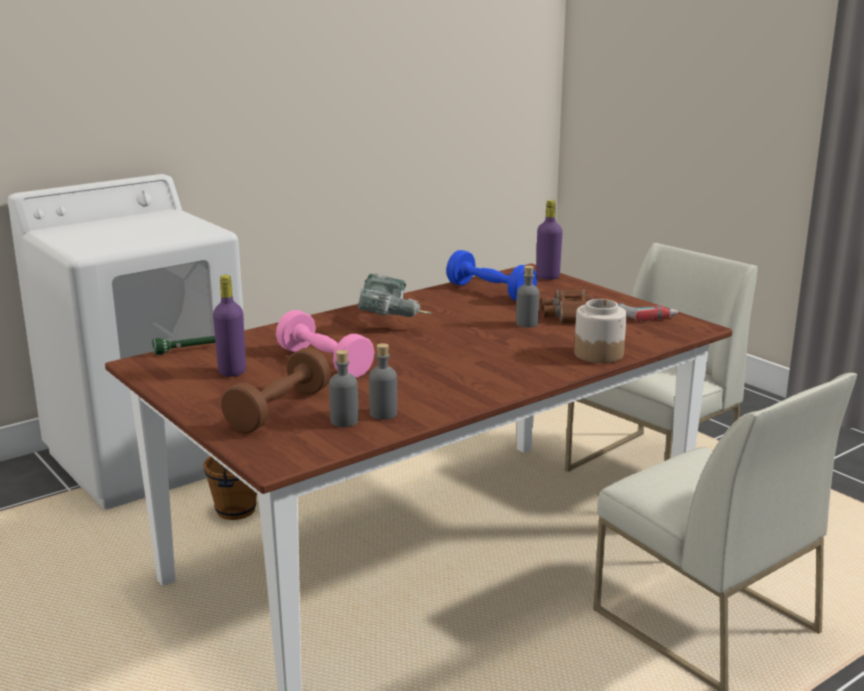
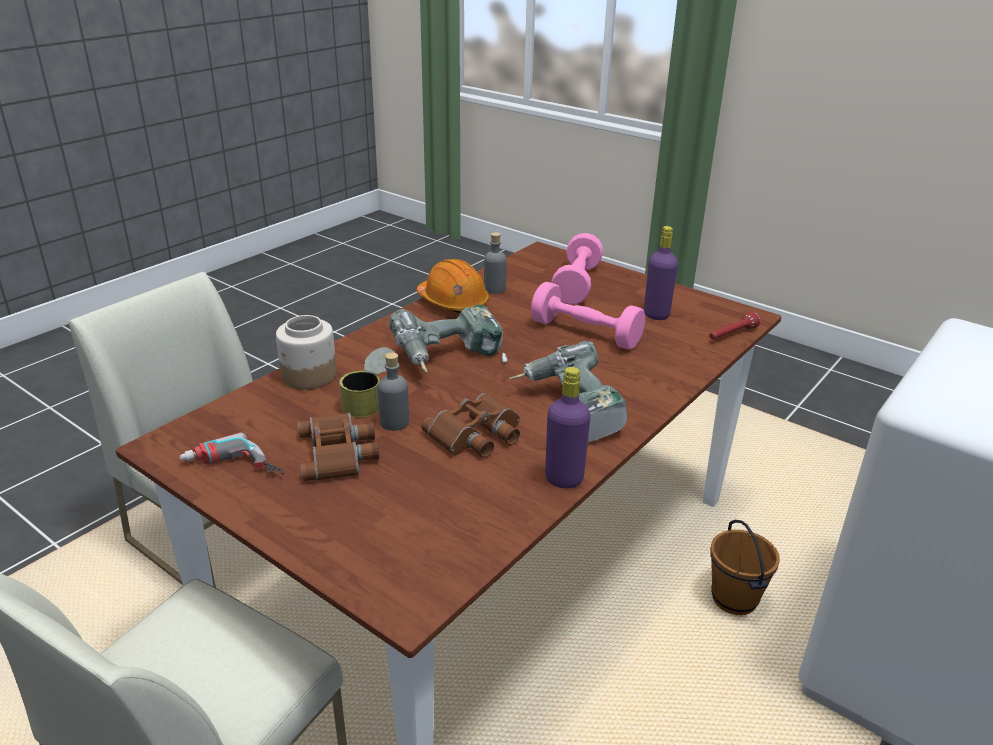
camera: 165 degrees right, 10 degrees up
(186, 350) = (731, 335): green flashlight -> red flashlight
(279, 410) = (576, 284): brown dumbbell -> pink dumbbell
(344, 421) = (520, 280): grey bottle -> none
(442, 403) = (453, 302): none -> orange hard hat
(468, 314) = (477, 435): none -> brown binoculars
(469, 354) = (449, 360): none -> power drill
(490, 292) = (463, 500): blue dumbbell -> none
(544, 335) = (370, 401): none -> can
(547, 277) = (371, 575): purple bottle -> purple bottle (564, 479)

